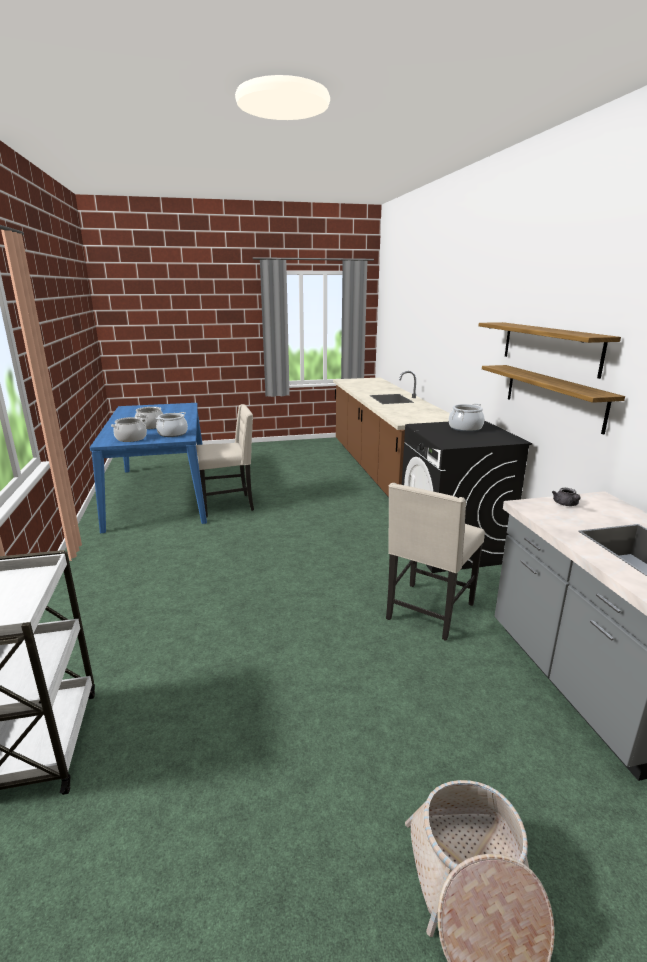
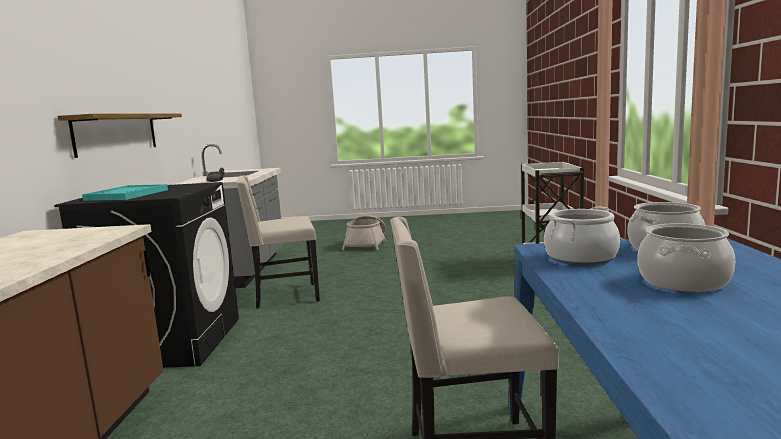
camera: 165 degrees left, 10 degrees down
(428, 612) = (285, 296): beige chair -> beige chair turned 150 degrees counterclockwise
(465, 428) = (127, 195): cooking pot -> turquoise tray
(549, 347) = (100, 86): shelf -> none

